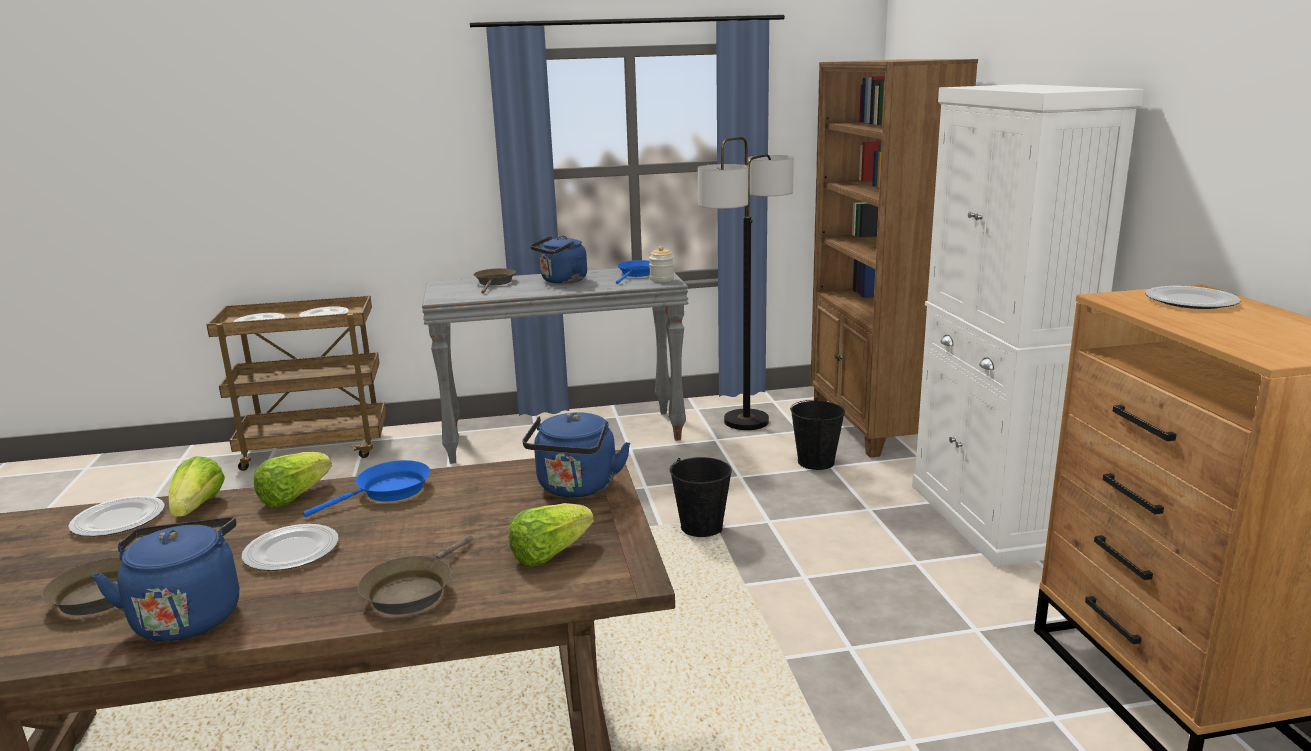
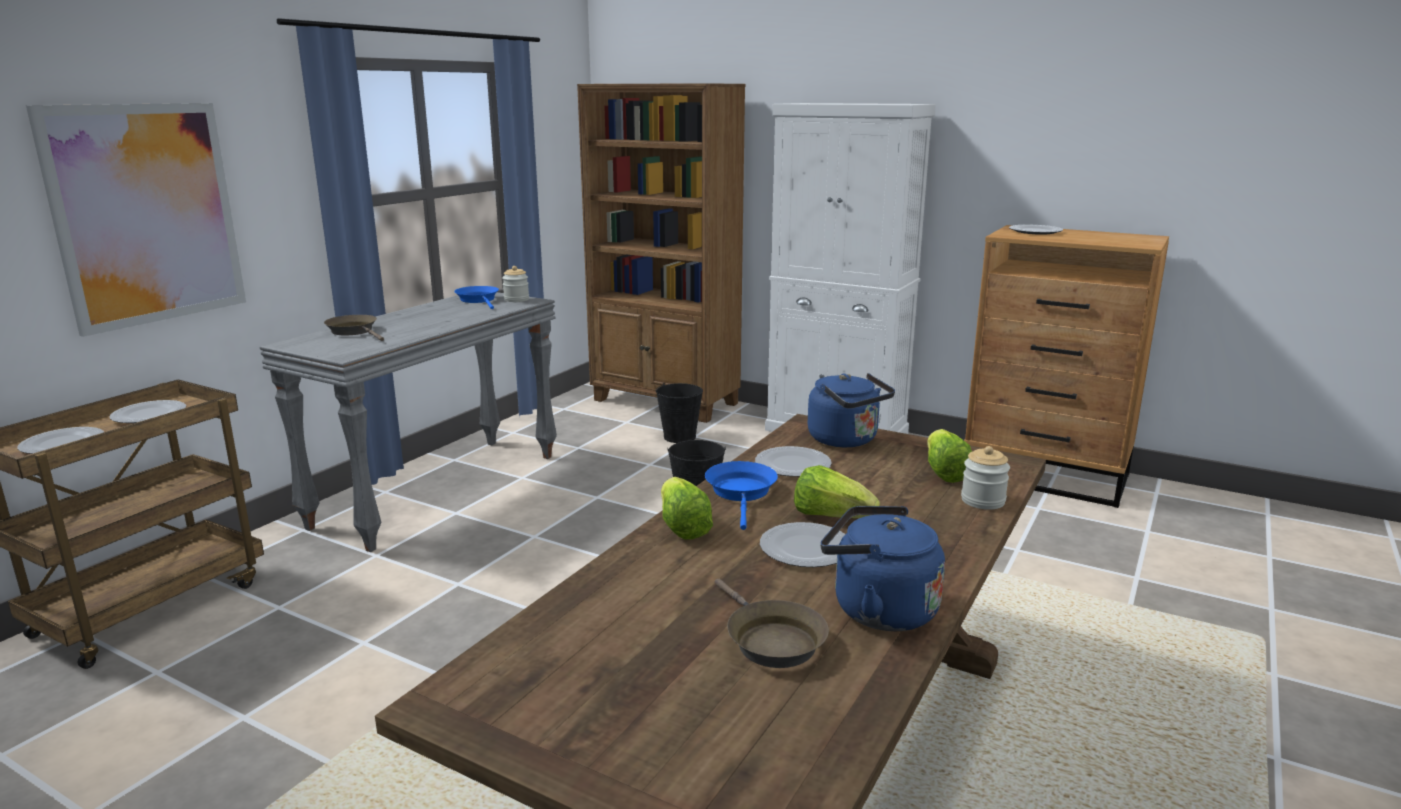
camera: 50 degrees left, 0 degrees up
(120, 520) = (589, 612): plate -> plate (793, 465)
(198, 508) = (630, 570): lettuce -> lettuce (831, 516)
(363, 173) = (146, 214): none -> picture
(412, 590) = (945, 523): brown frying pan -> none
(493, 593) = (983, 501): none -> jar
(562, 281) = (425, 317): blue kettle -> none
(746, 421) = (574, 428): floor lamp -> none

